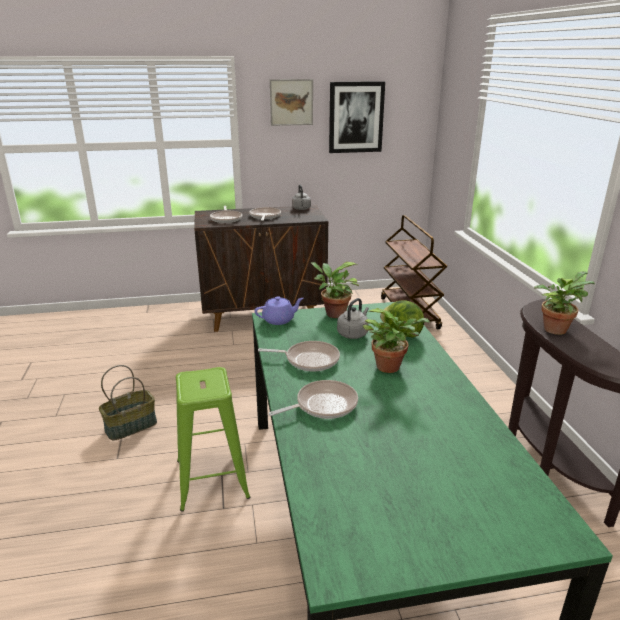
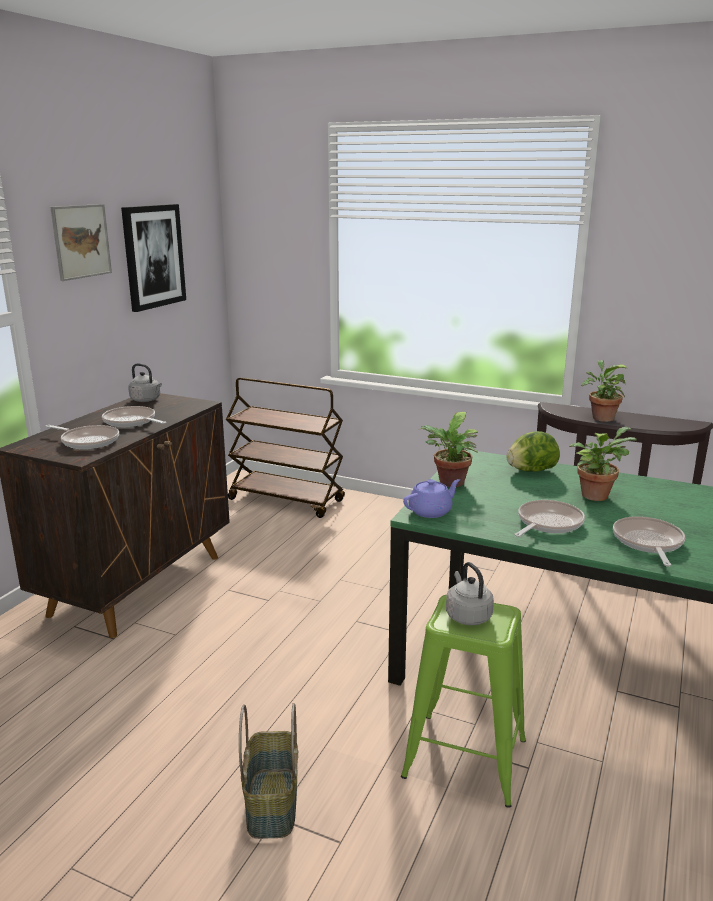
camera: 55 degrees left, 5 degrees down
(279, 320) = (431, 511): purple teapot -> purple teapot turned 45 degrees clockwise
(353, 333) = (508, 488): grey kettle -> grey kettle (467, 615)

